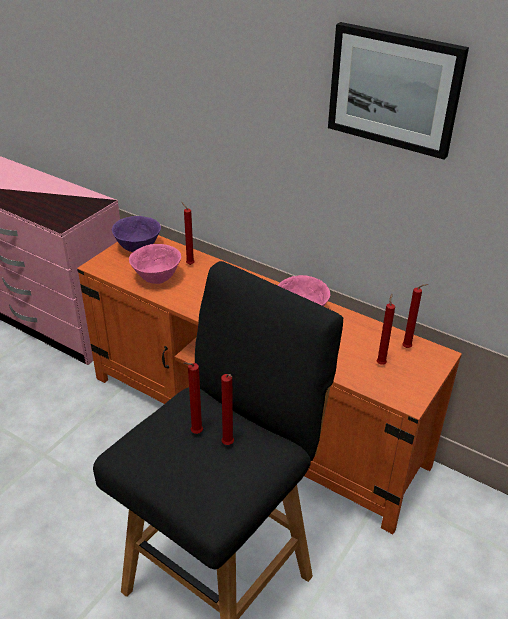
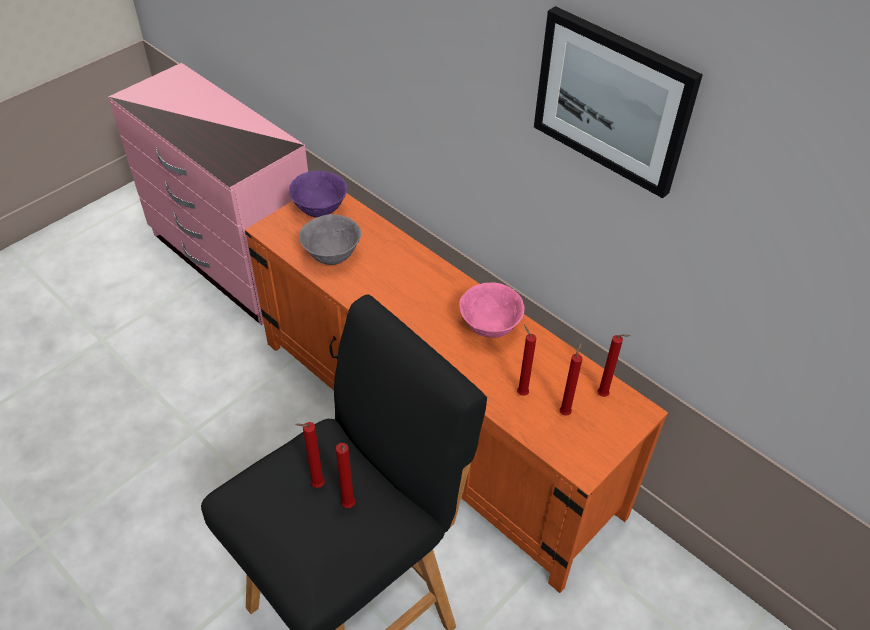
camera: 10 degrees right, 10 degrees up
(156, 278) = (331, 256): pink bowl -> grey bowl
(189, 264) = (374, 240): red candle -> red candle (521, 392)

